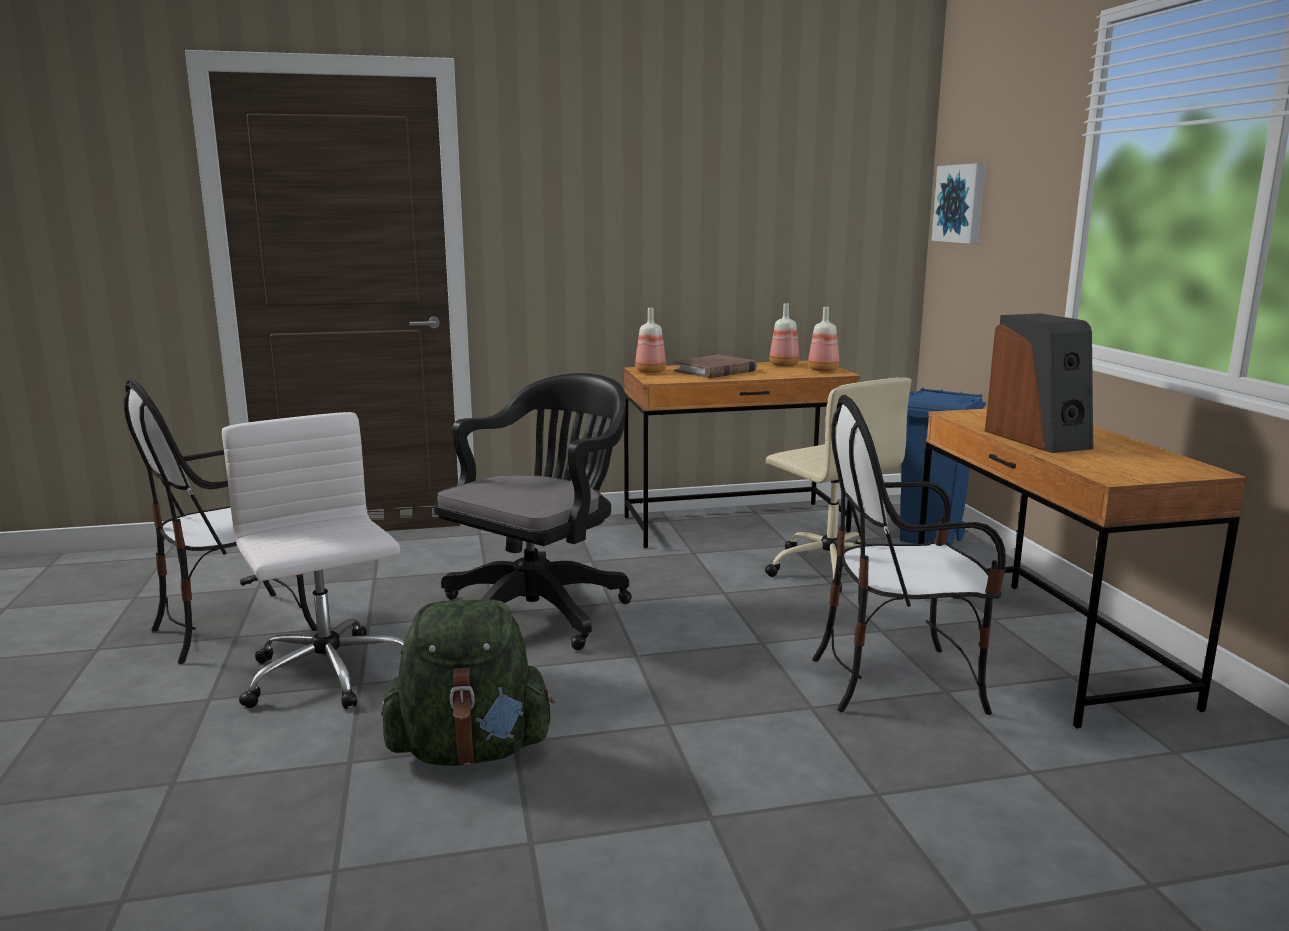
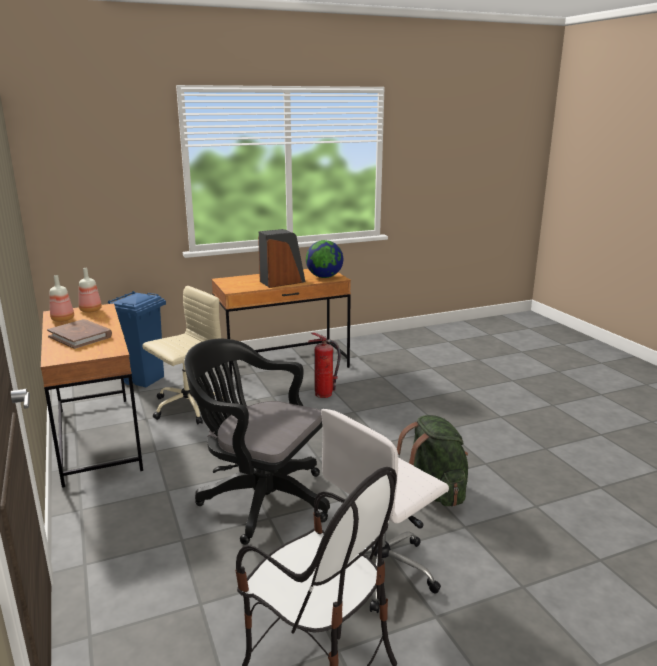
camera: 100 degrees left, 5 degrees up
(651, 372) = (73, 355): bottle -> none
(898, 681) = (324, 394): chair -> fire extinguisher
(961, 203) = (64, 185): picture -> none
(1112, 467) = (324, 277): none -> globe

